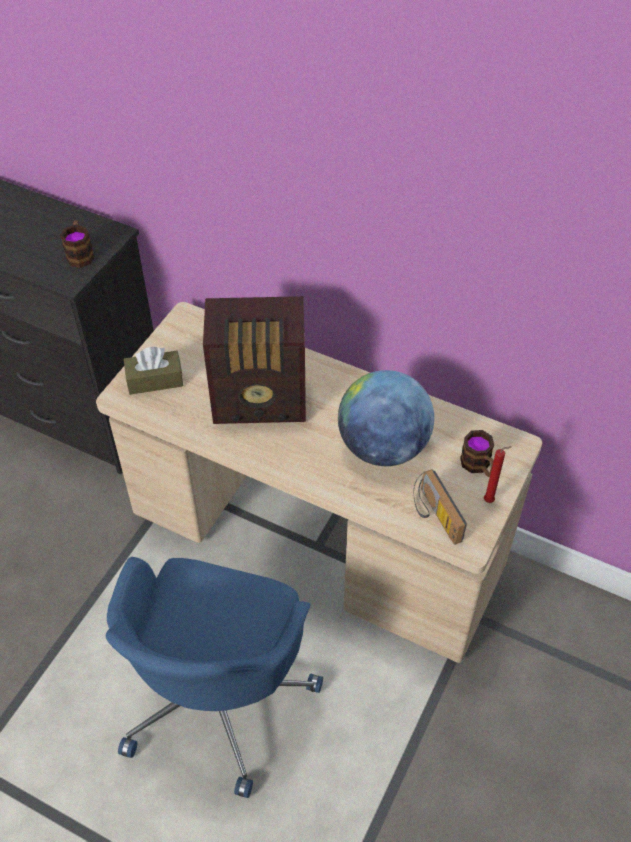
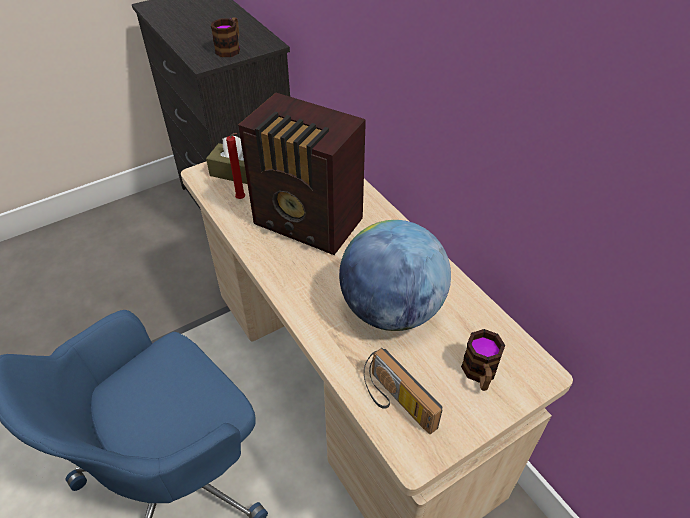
camera: 30 degrees right, 5 degrees down
(434, 515) = (395, 402): radio -> radio turned 45 degrees counterclockwise
(490, 501) = (469, 418): red candle -> red candle (242, 199)

